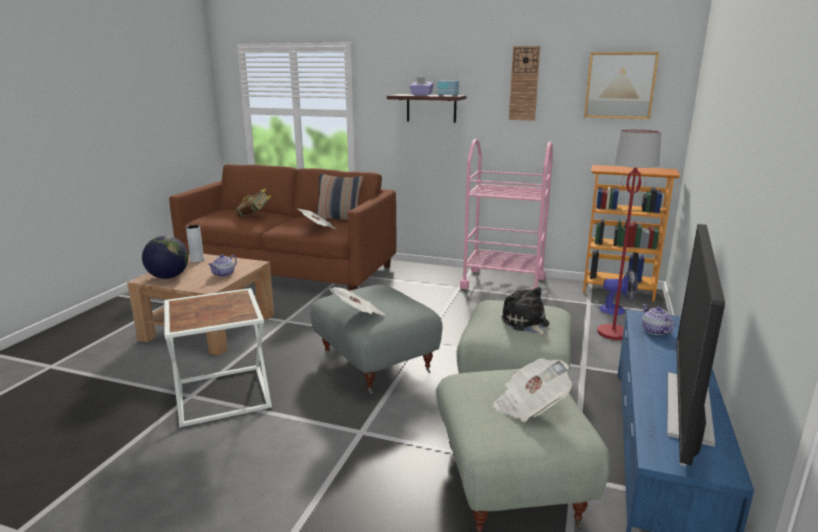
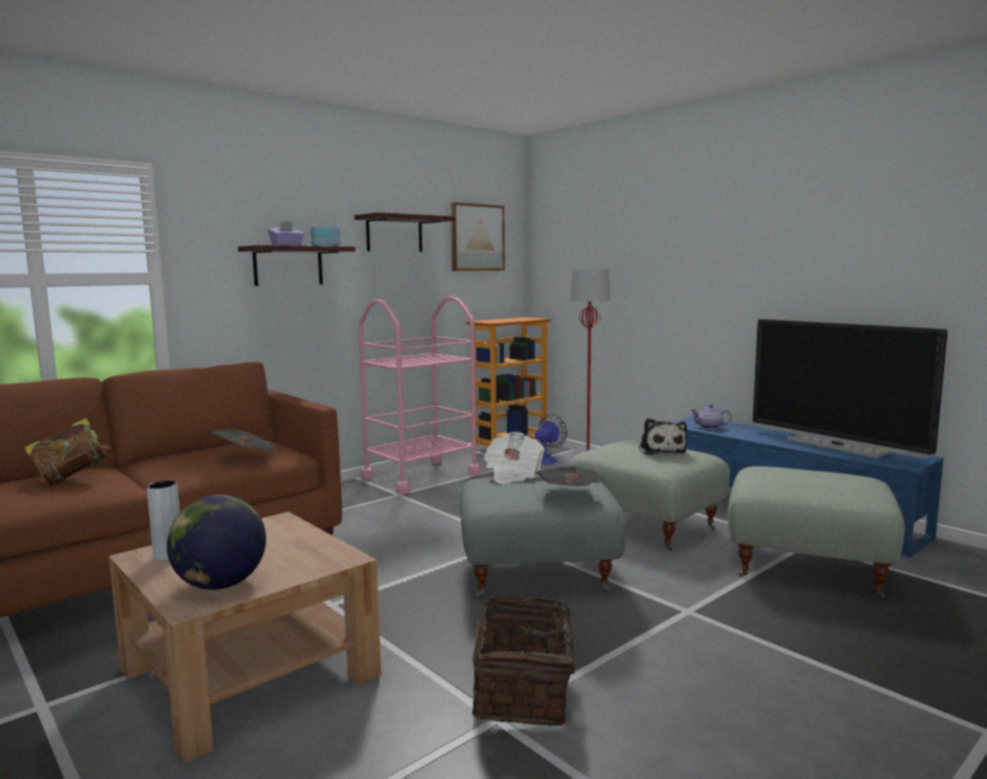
camera: 60 degrees left, 10 degrees down
(221, 396) = (524, 691): white side table -> basket
(224, 274) = (292, 543): teapot -> none
(339, 219) = (226, 444): pillow -> none
(524, 83) = (394, 234): wall clock -> shelf
(526, 323) = (661, 450): plush toy -> plush toy turned 105 degrees counterclockwise
(530, 405) = (822, 477): newspaper -> newspaper (513, 474)

